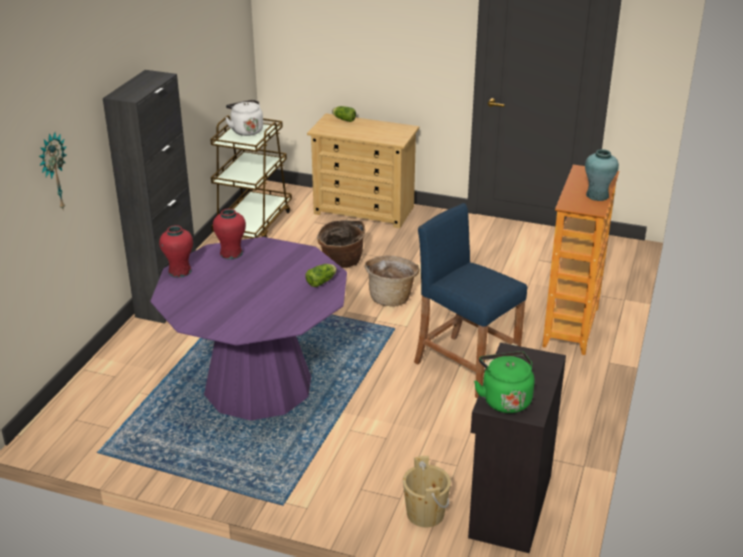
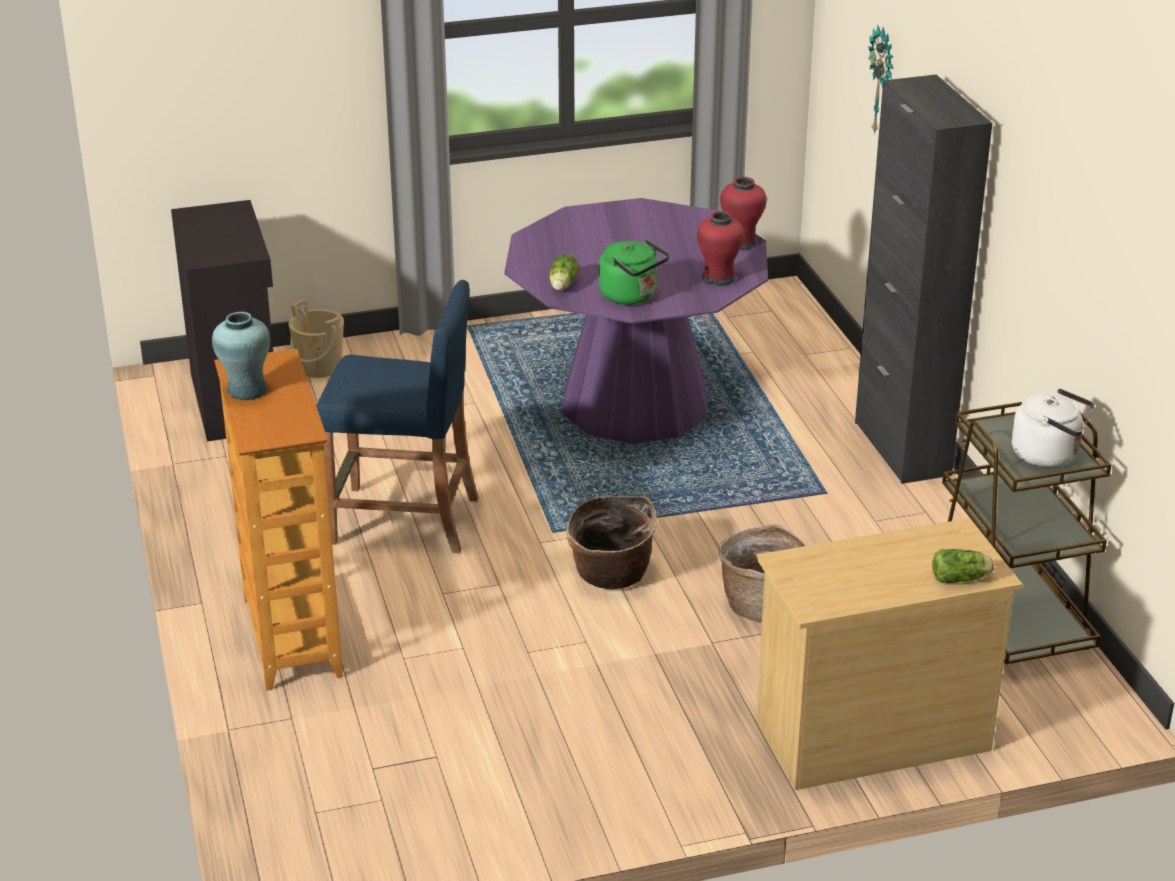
camera: 145 degrees right, 0 degrees up
(504, 399) = (225, 216): green kettle -> green kettle (631, 296)

